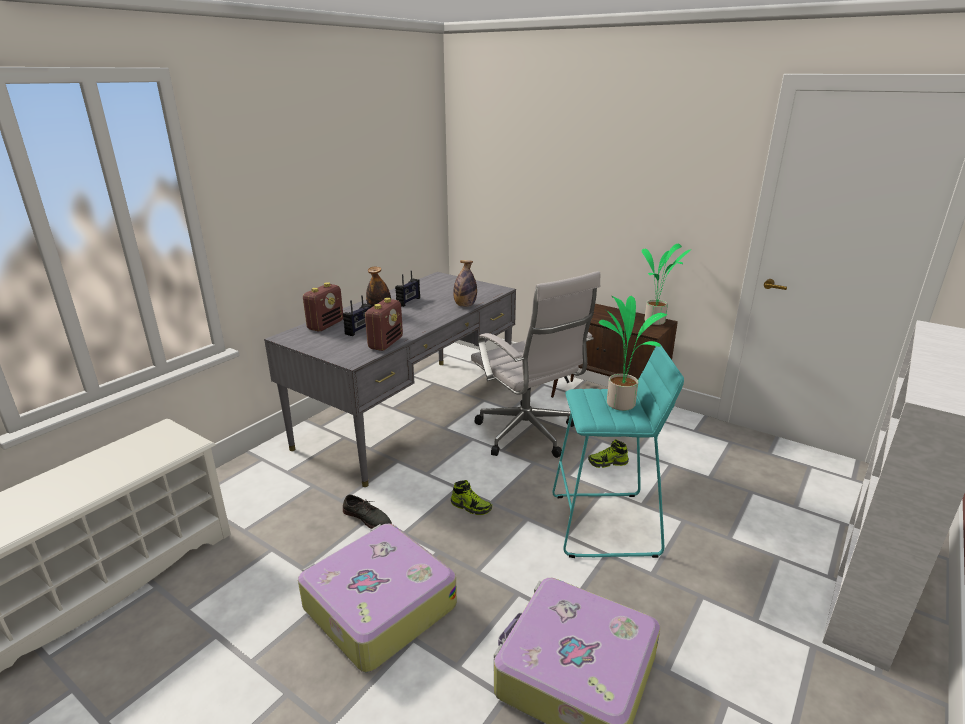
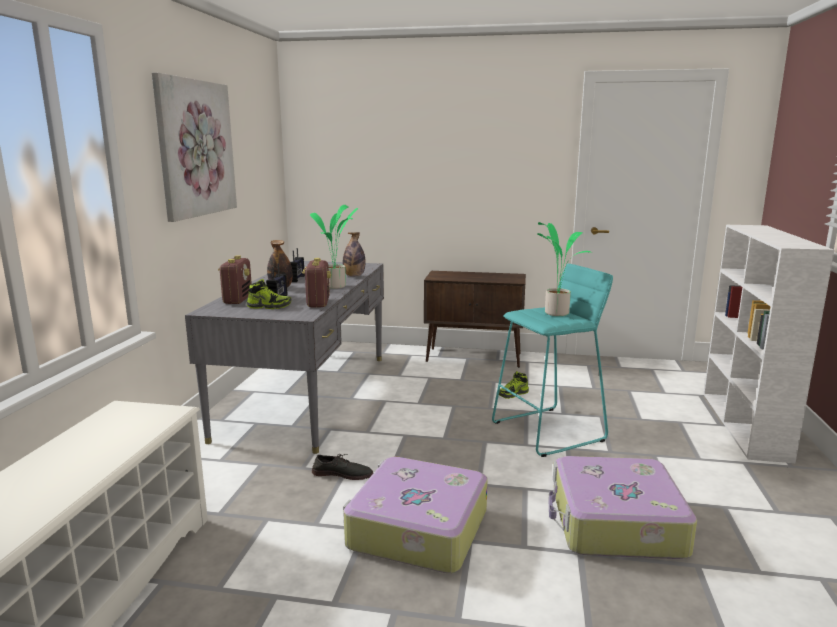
camera: 25 degrees left, 10 degrees down
(306, 170) = (196, 148): none -> picture
(471, 507) = (430, 444): shoe -> shoe (269, 306)
(528, 435) = (431, 389): white office chair -> none
(656, 321) = (511, 275): potted plant -> potted plant (336, 286)

